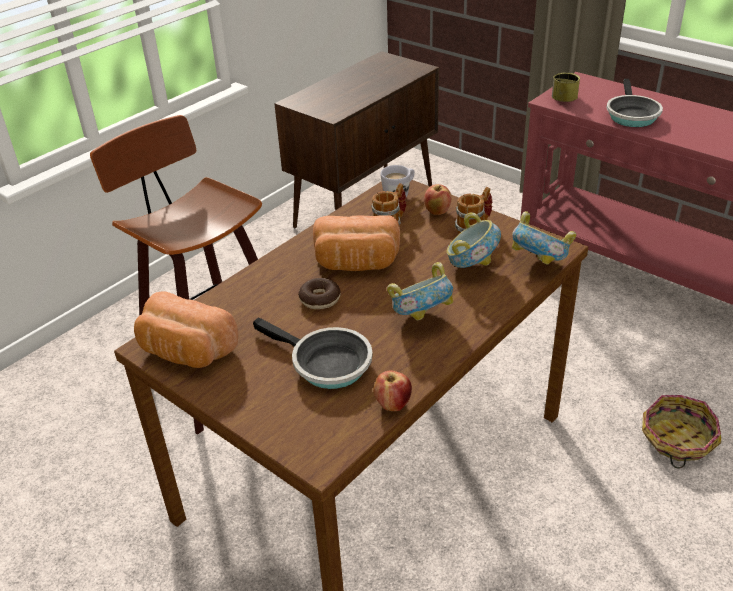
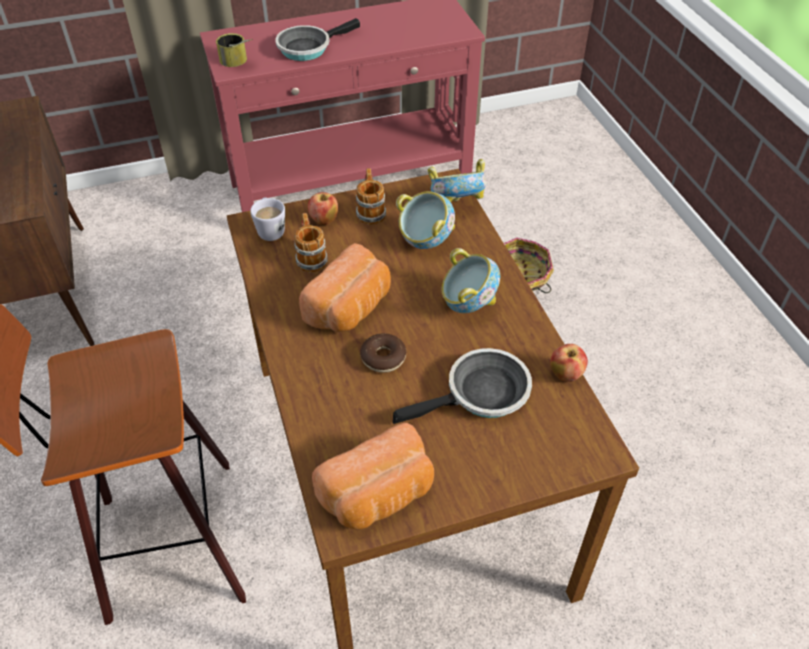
camera: 60 degrees left, 10 degrees up
(631, 115) = (307, 48): frying pan -> frying pan turned 105 degrees clockwise

